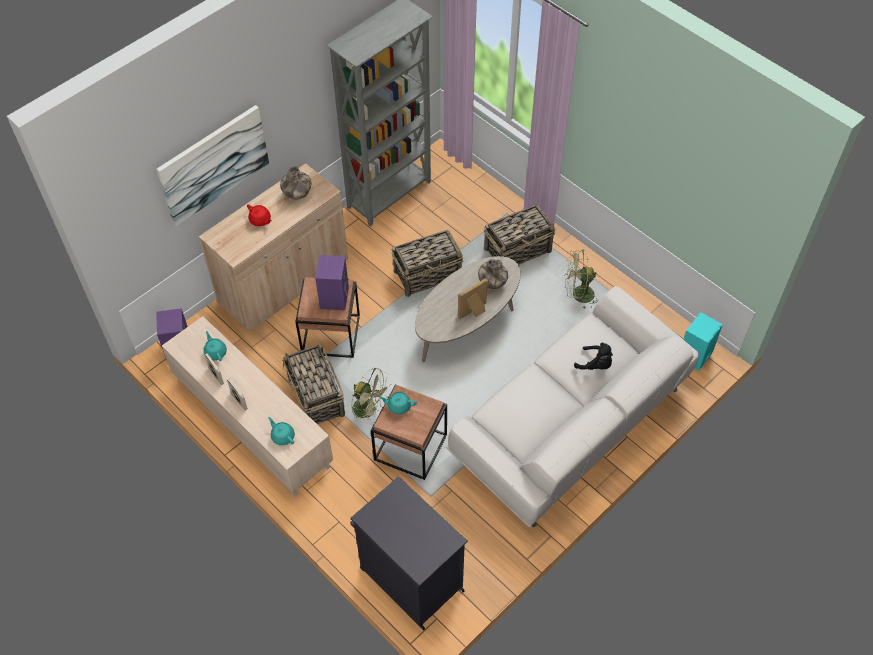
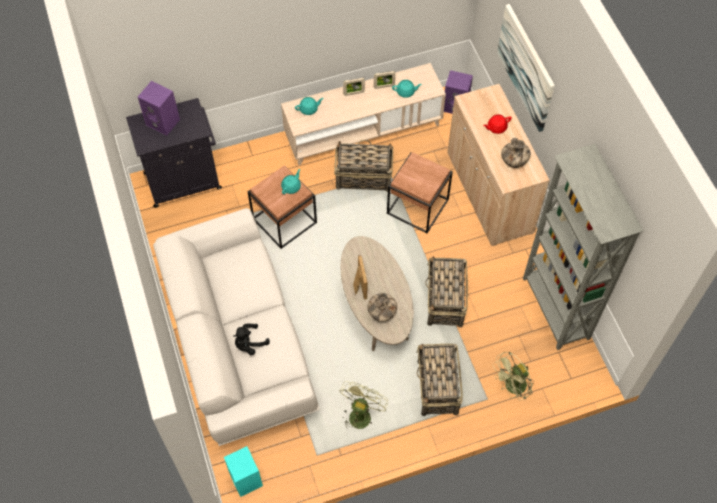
camera: 115 degrees right, 5 degrees up
(333, 297) = (418, 182): purple speaker -> purple speaker (164, 122)
(369, 410) = (332, 207): green fan -> green fan (512, 388)

